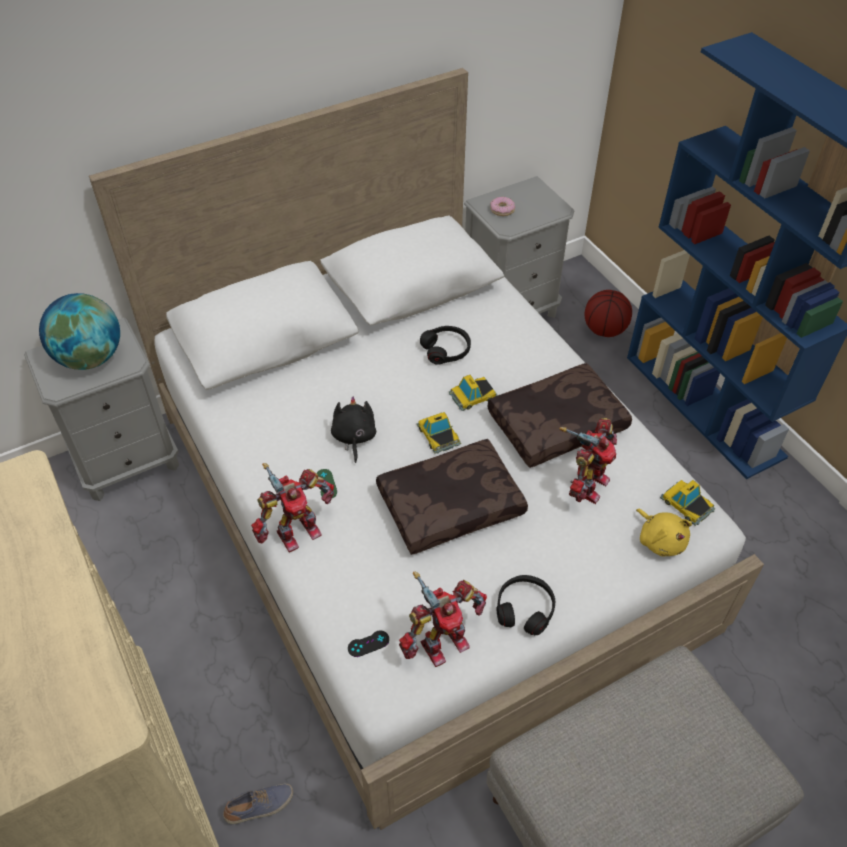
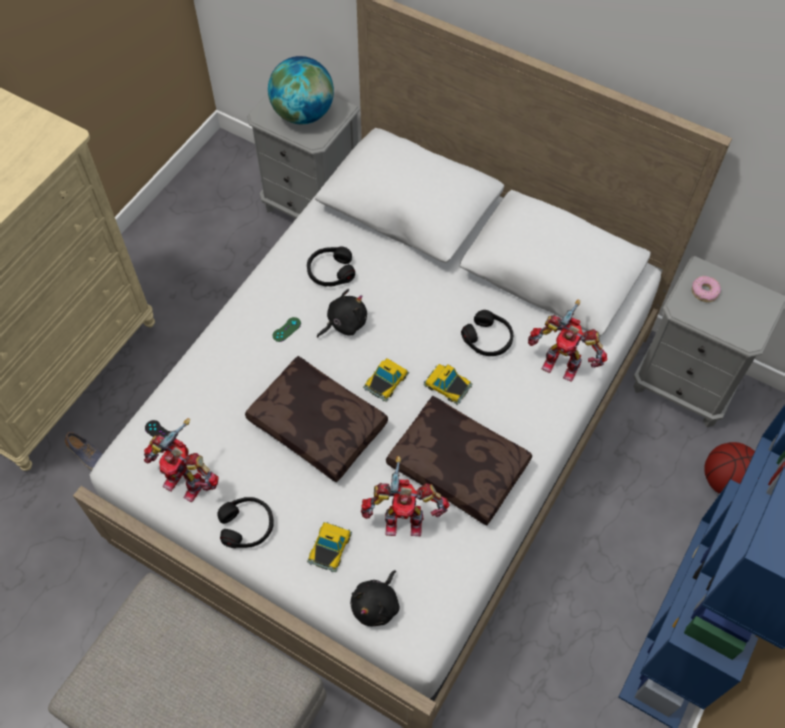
camera: 60 degrees right, 10 degrees up
(288, 423) = (330, 271): none -> black headphones
(297, 531) = (232, 334): toy robot -> toy robot (562, 363)
(660, 540) = (376, 604): yellow plush toy -> black plush toy
(687, 504) = (431, 612): toy car -> toy car (329, 547)

